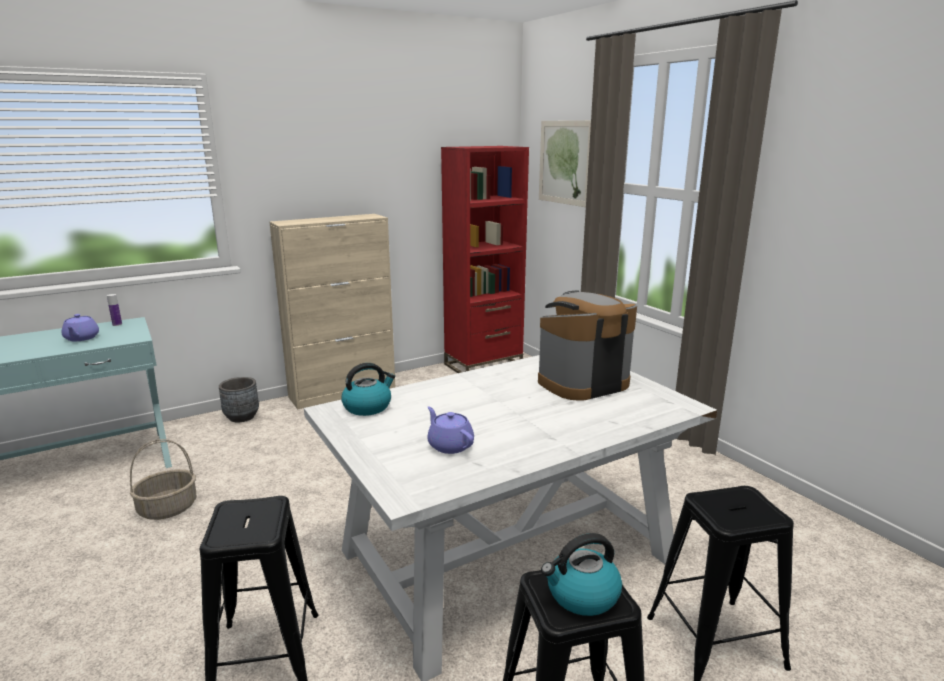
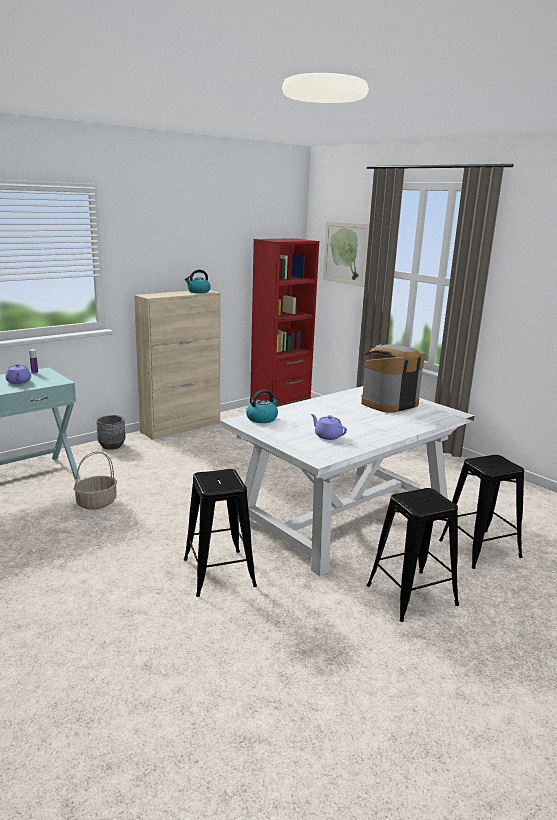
camera: 10 degrees left, 0 degrees up
(581, 595) = (425, 501): kettle -> kettle (198, 291)

